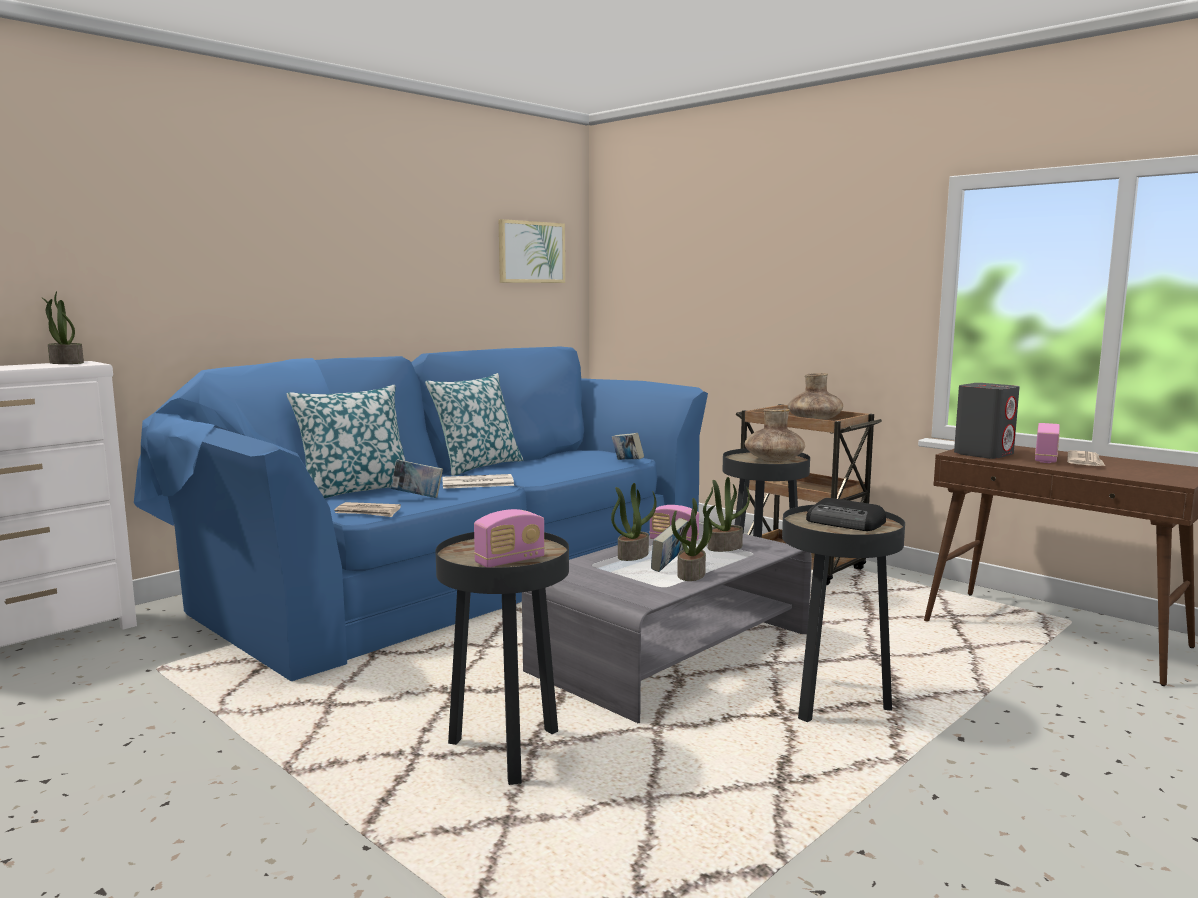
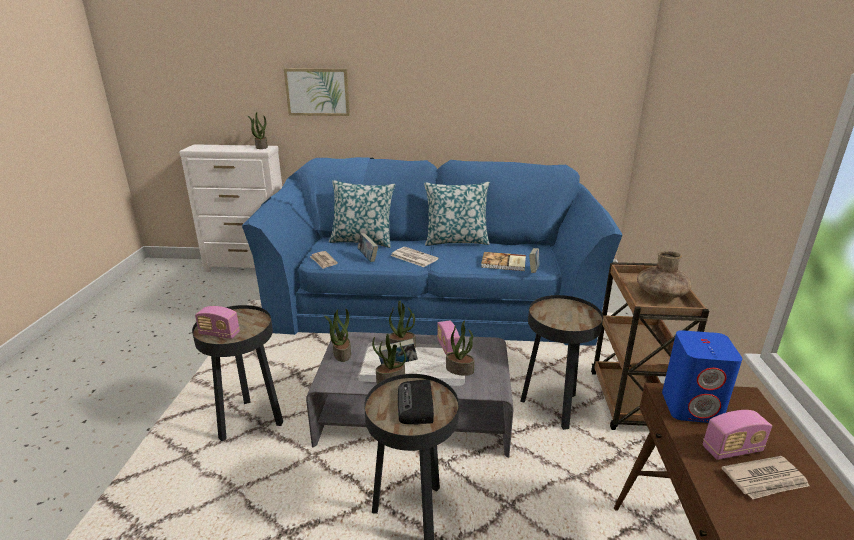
camera: 50 degrees right, 15 degrees up
(531, 252) = (579, 84): picture -> picture (317, 92)
(585, 465) = (504, 263): none -> book
(589, 581) = (341, 353): none -> potted plant
(773, 461) = (566, 319): brown vase -> none
(984, 454) = (692, 406): grey speaker -> blue speaker

